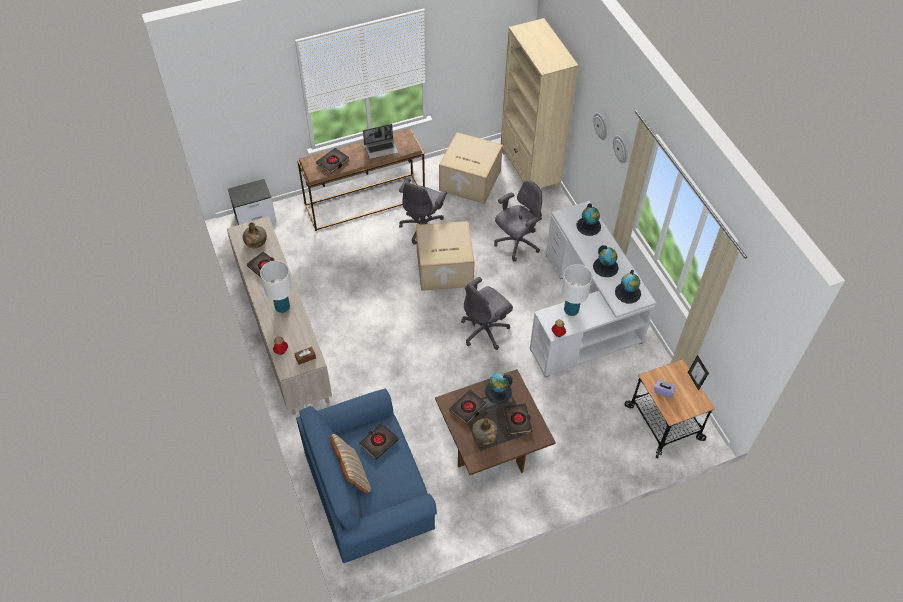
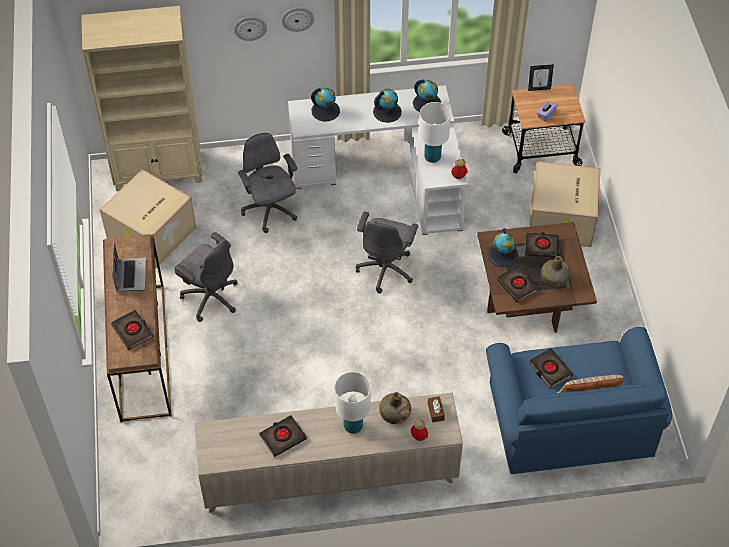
camera: 75 degrees left, 0 degrees up
(255, 242) = (234, 443): green bottle -> green bottle (394, 414)
(256, 218) = (121, 484): nightstand -> none
(443, 268) = (283, 289): cardboard box -> cardboard box (562, 219)
(485, 330) = (386, 269): grey office chair -> grey office chair turned 45 degrees clockwise

